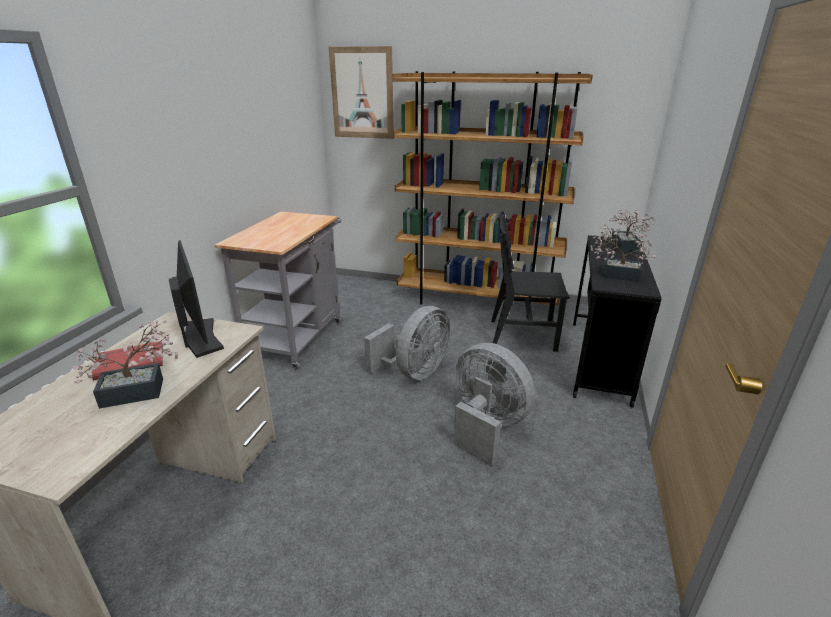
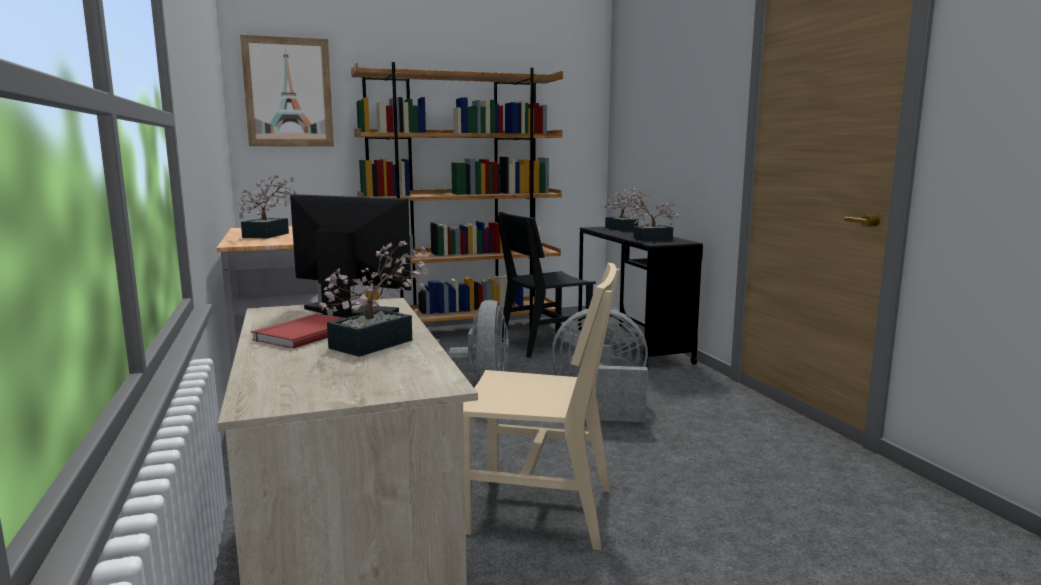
camera: 35 degrees left, 15 degrees down
(277, 229) = (269, 234): none -> potted plant
(311, 523) = (540, 510): none -> beige chair

